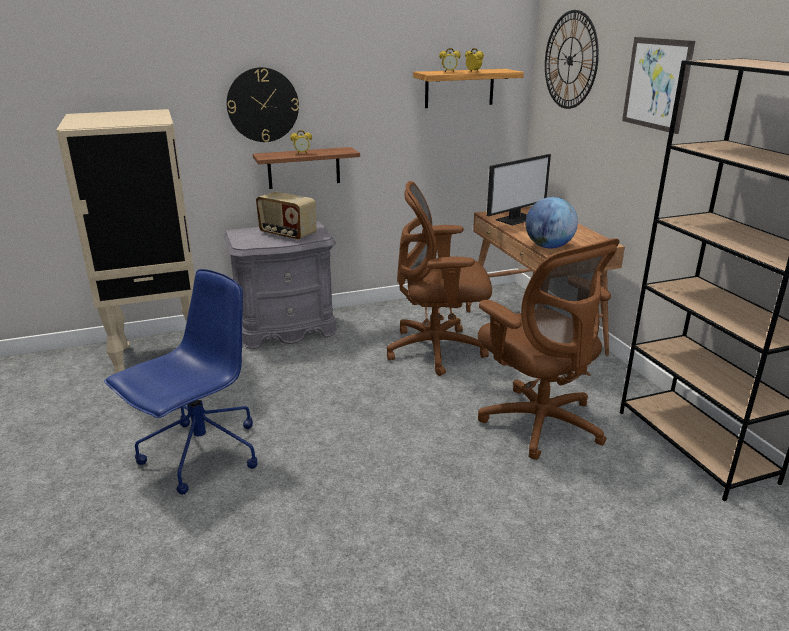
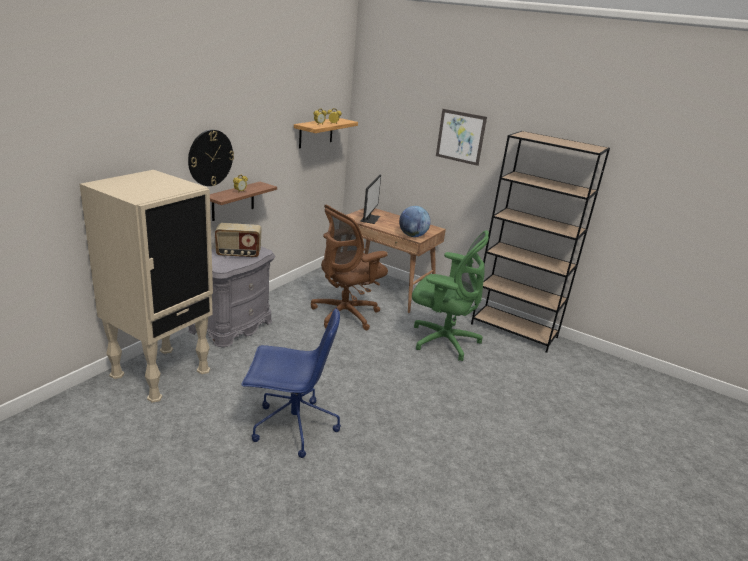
camera: 40 degrees left, 0 degrees up
(198, 457) = (290, 427): blue office chair -> blue office chair turned 90 degrees clockwise
(534, 420) = (439, 340): brown office chair -> green office chair
(570, 60) = (386, 115): wall clock -> none

